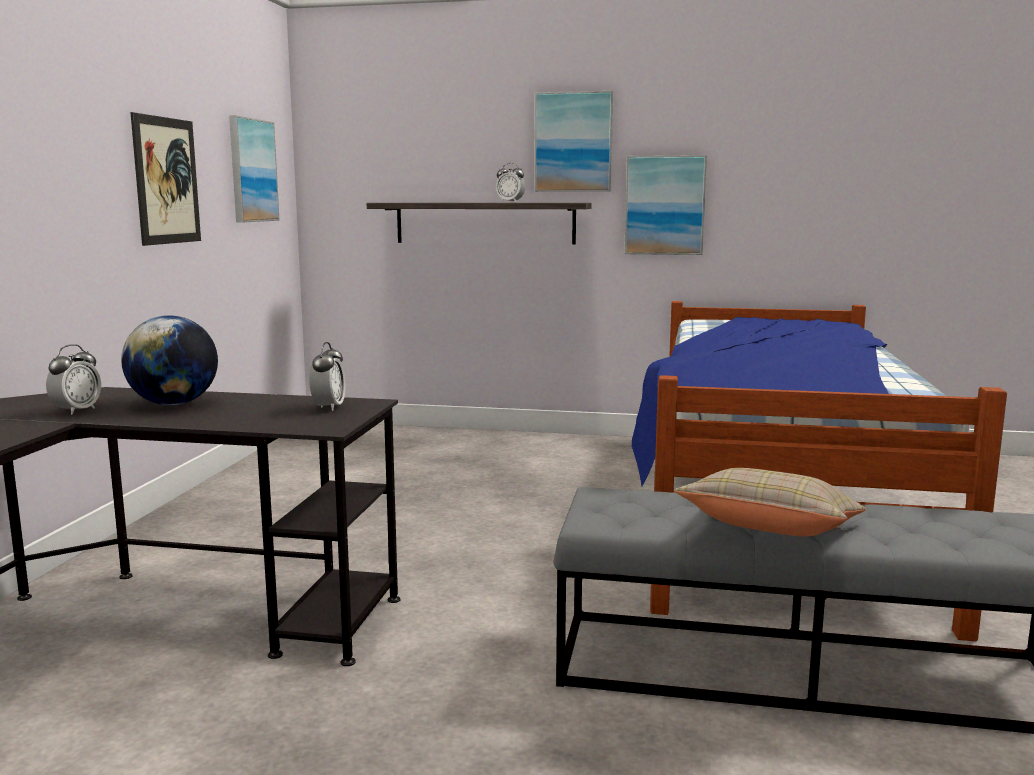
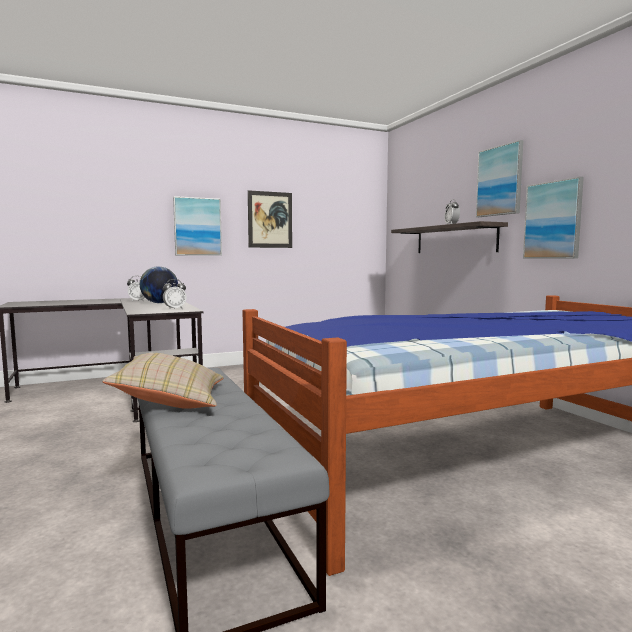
camera: 55 degrees right, 5 degrees down
(252, 170) = (342, 215): picture -> picture (197, 226)

